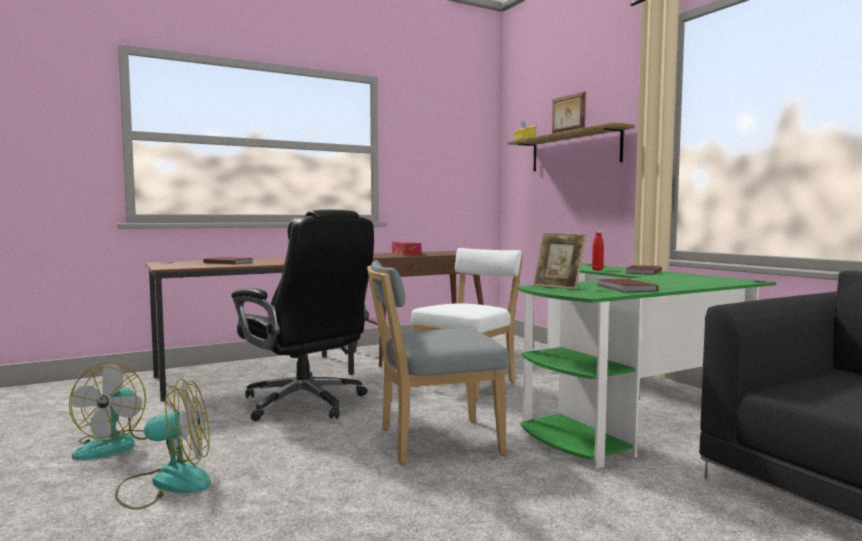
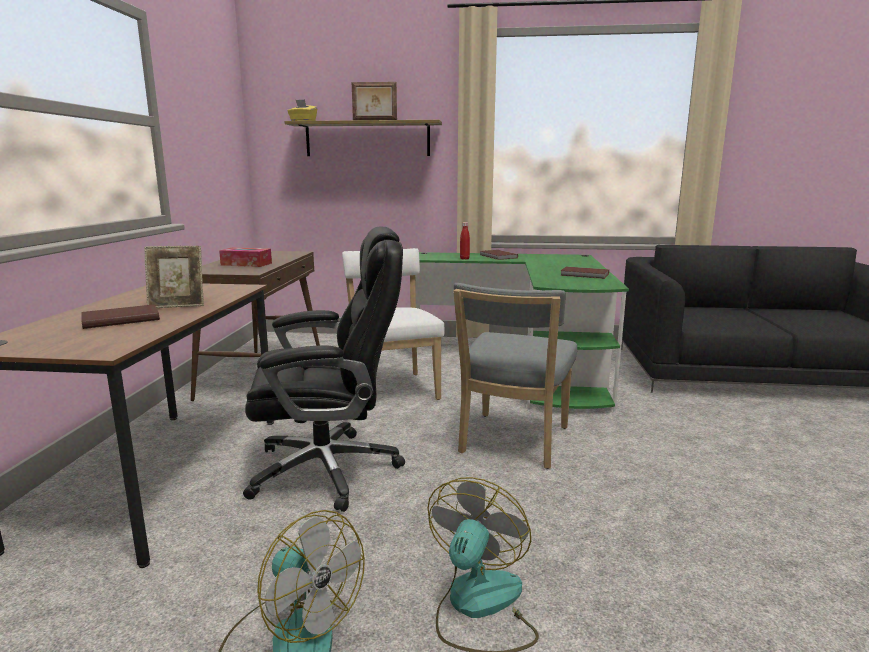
camera: 55 degrees left, 10 degrees up
(558, 287) = (557, 281): picture frame -> picture frame (178, 305)

